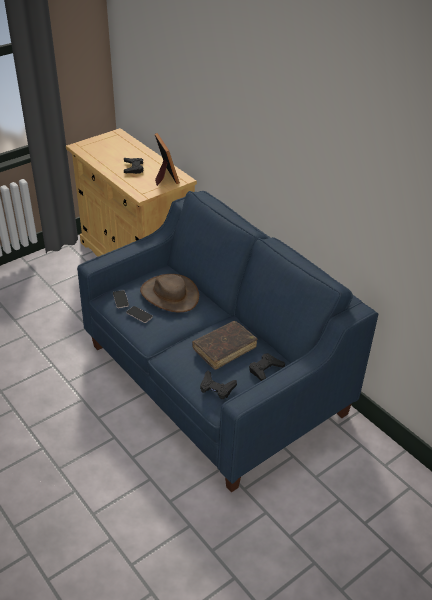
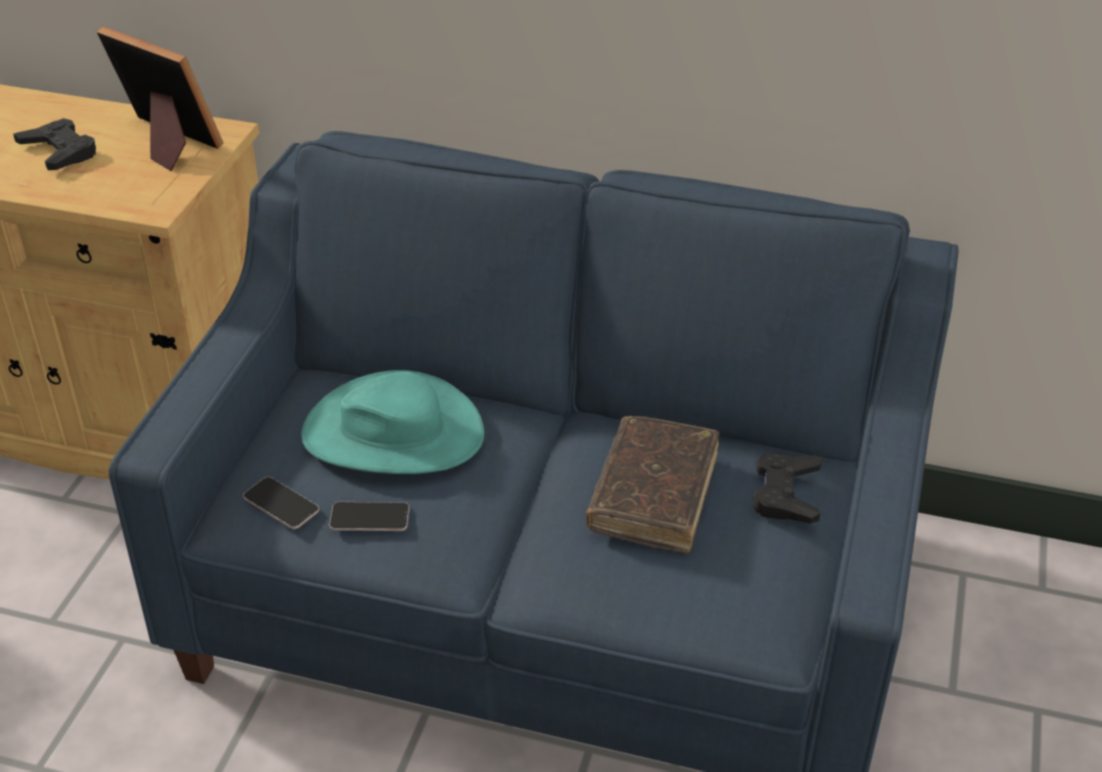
camera: 35 degrees left, 0 degrees up
(169, 294) = (393, 433): brown hat -> turquoise hat
(216, 388) = (734, 594): black game controller -> none

